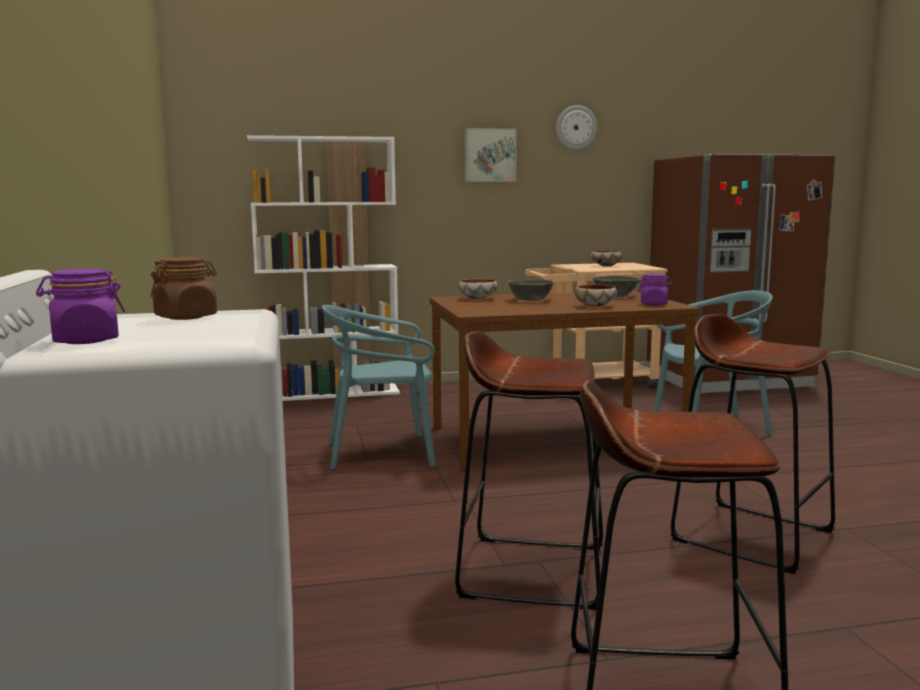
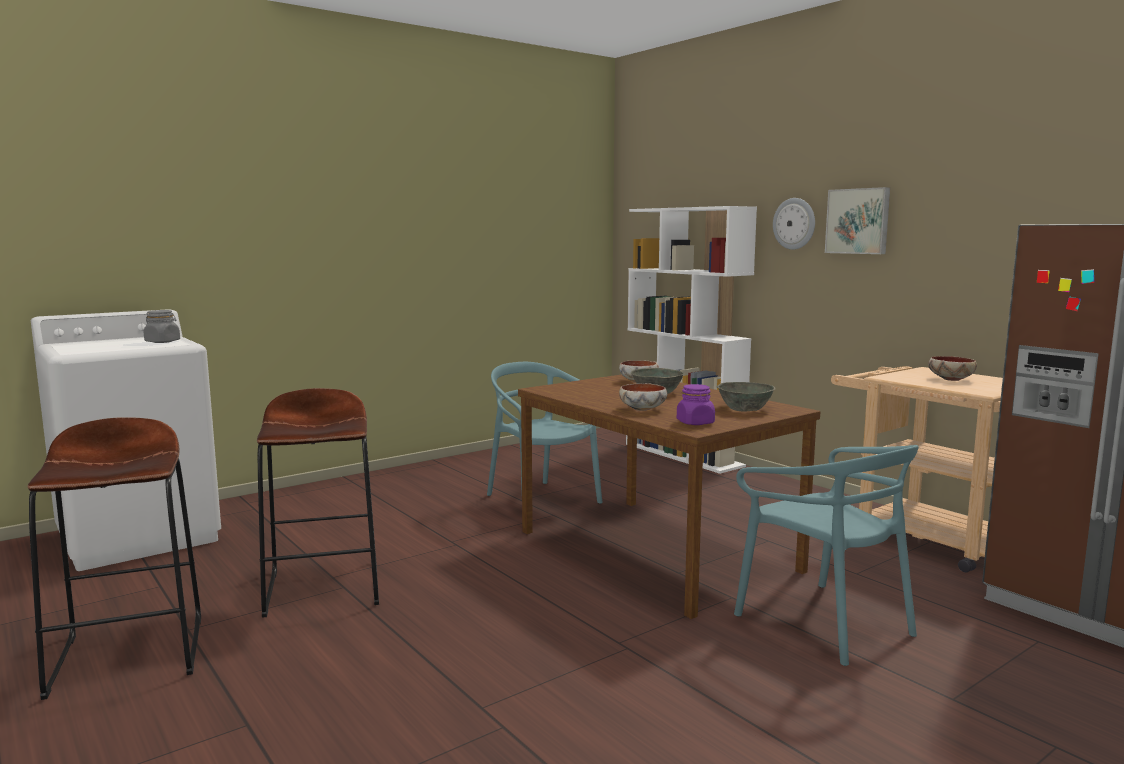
camera: 65 degrees right, 0 degrees up
(85, 341) = (85, 343): purple jar -> none
(186, 317) = (163, 342): brown jar -> grey jar
(576, 128) = (974, 181): wall clock -> wall clock (794, 223)
(752, 535) = (447, 670): brown stool -> none

